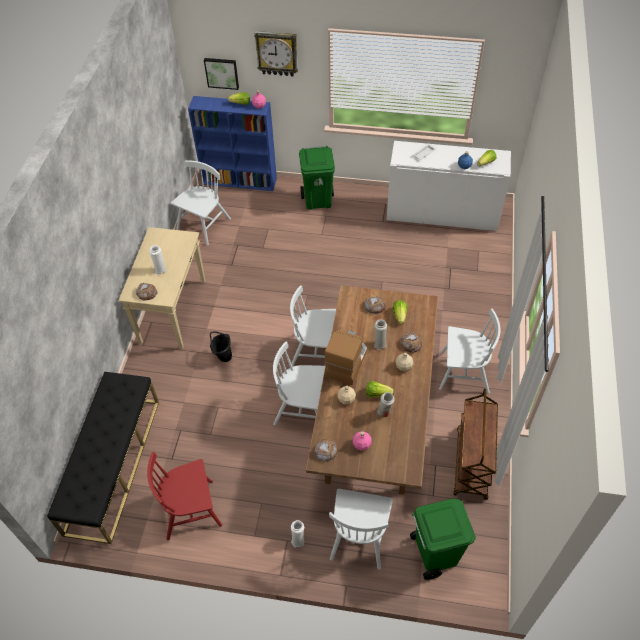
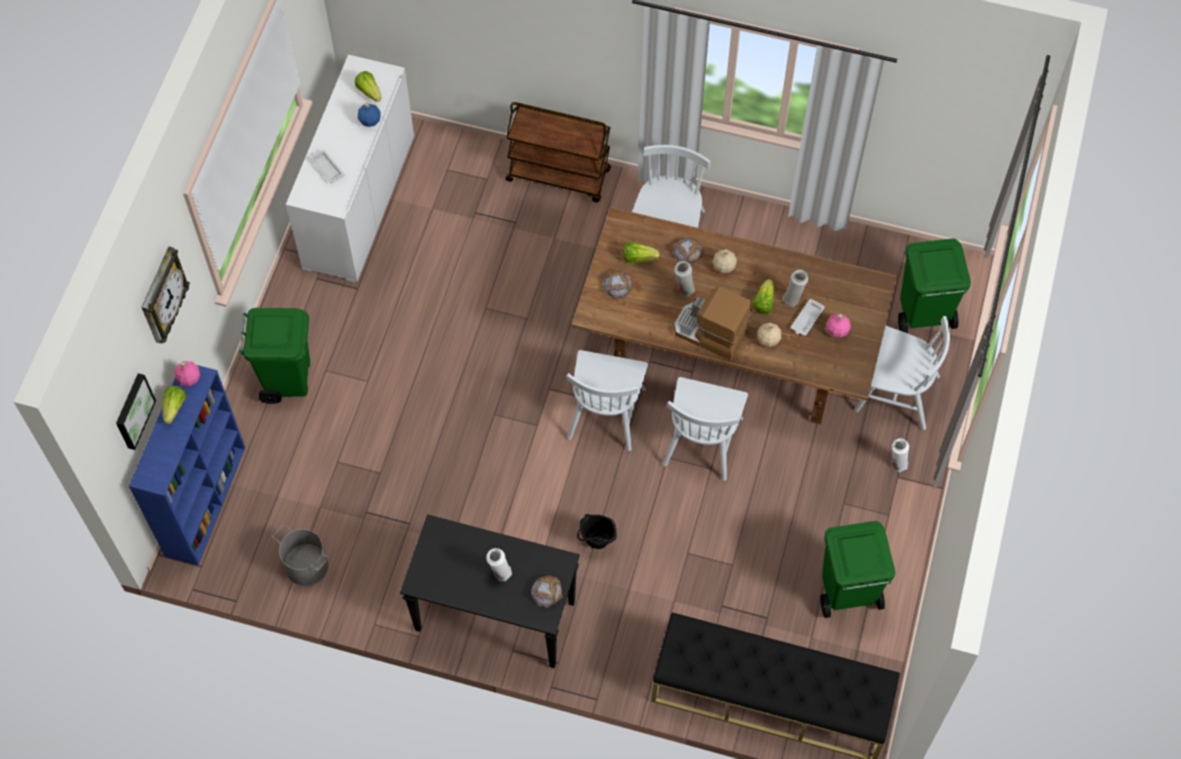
camera: 85 degrees left, 10 degrees up
(173, 310) = (493, 616): beige console table -> black console table
(191, 510) = (847, 592): red chair -> green trash can
(204, 225) = (307, 565): white chair -> grey bucket
(326, 451) = (843, 371): bread -> none
(368, 423) = (806, 319): none -> white tray
(471, 464) = (807, 252): brown cart -> brown cart (559, 175)

